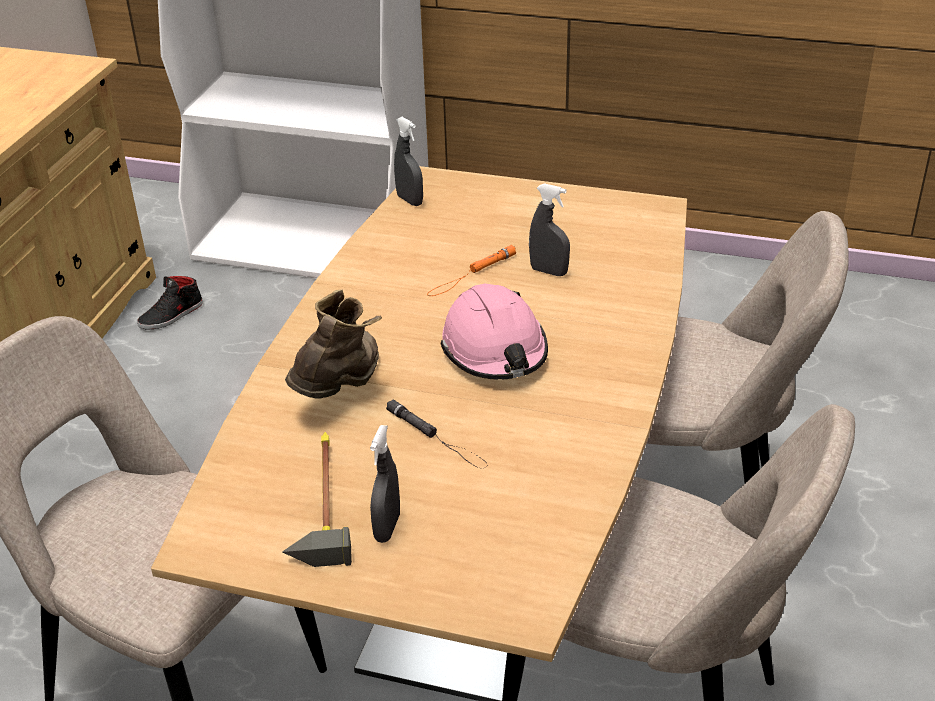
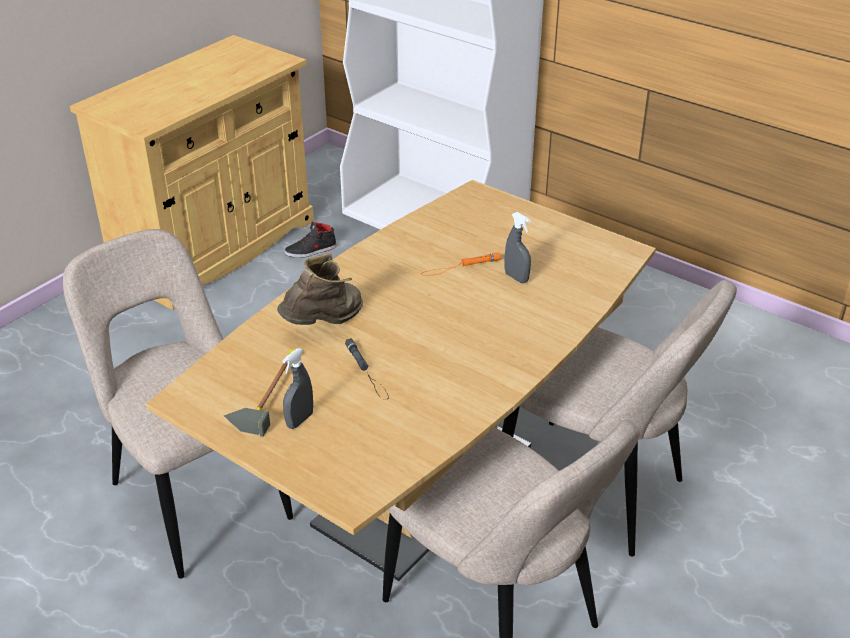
camera: 20 degrees right, 0 degrees up
(410, 200) = (451, 204): grey spray bottle -> none
(495, 350) = (443, 323): pink hard hat -> none

